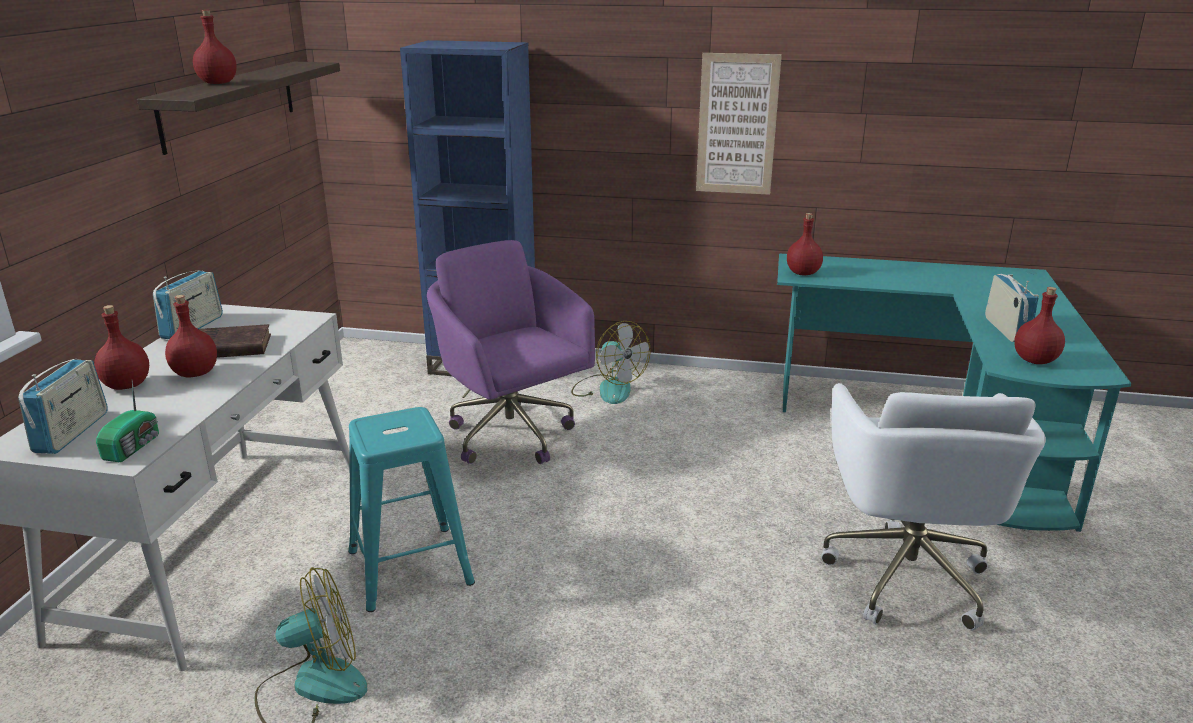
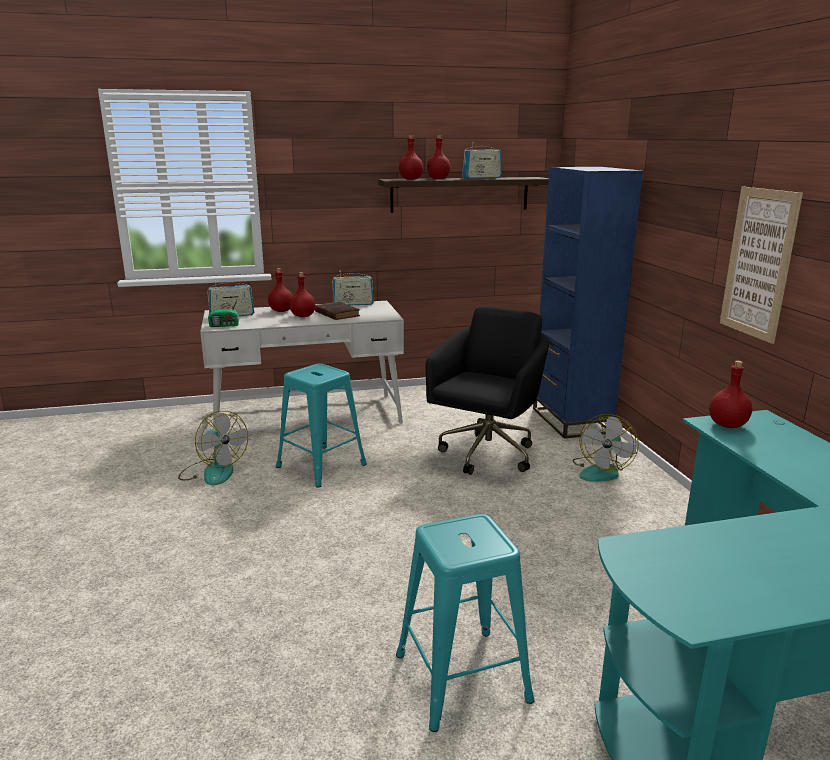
camera: 65 degrees right, 5 degrees down
(514, 439) = (486, 457): purple office chair -> black office chair
(904, 575) = (461, 677): white office chair -> turquoise stool
(1006, 329) = (747, 544): radio -> radio (481, 178)
(1036, 360) = (670, 567): red bottle -> red bottle (411, 179)

